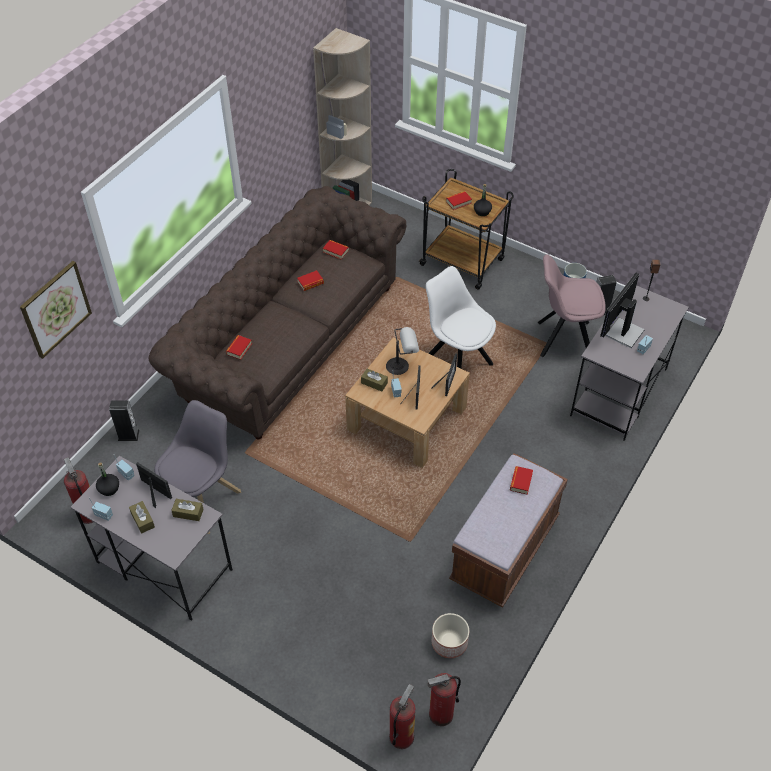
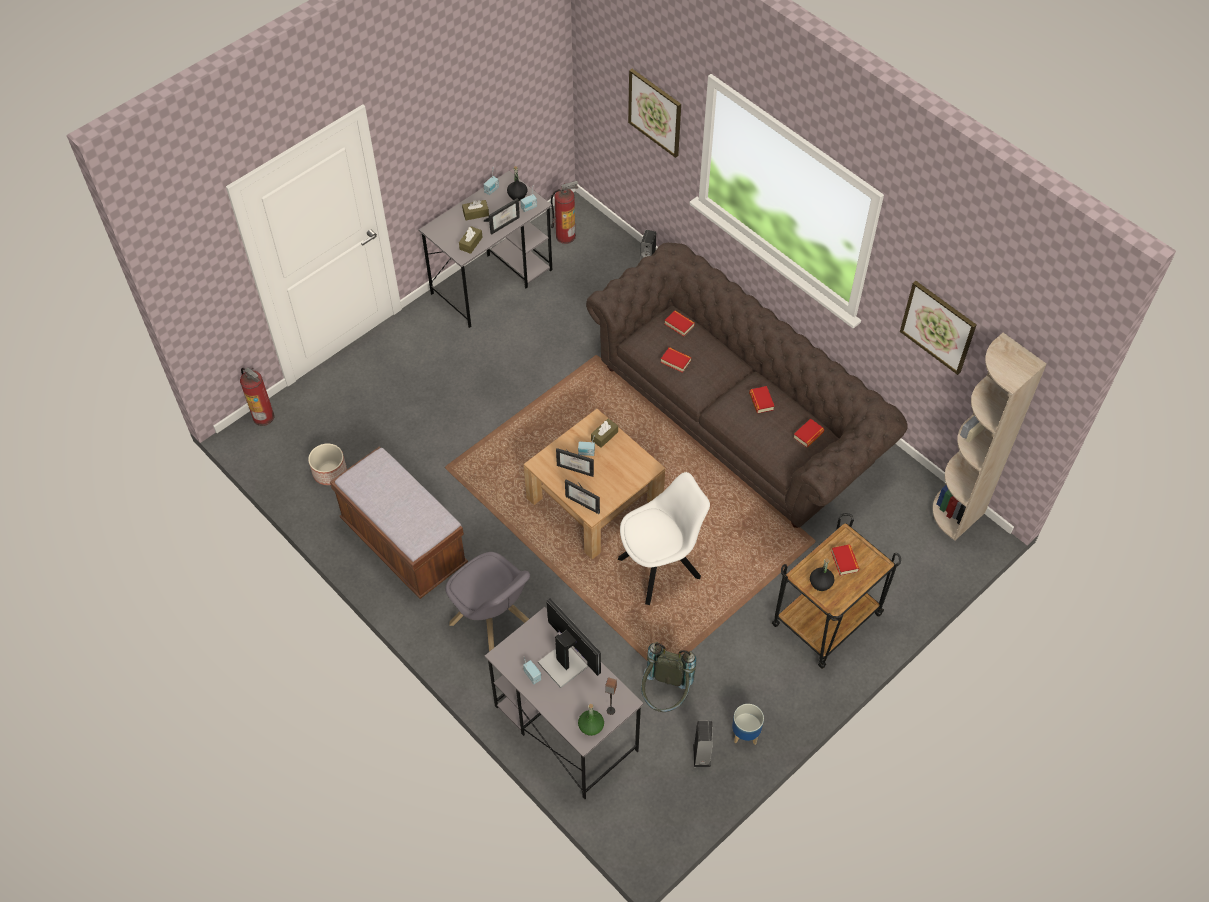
camera: 105 degrees right, 5 degrees up
(203, 500) = (551, 317): grey chair -> grey chair (493, 625)
(282, 112) = (938, 327): none -> picture
(402, 365) = (622, 466): table lamp -> none
(441, 714) = (268, 449): fire extinguisher -> none
(521, 482) = (421, 518): book -> book (675, 361)
(564, 339) = (665, 695): pink chair -> grey backpack
(664, 306) = (591, 726): none -> green bottle

